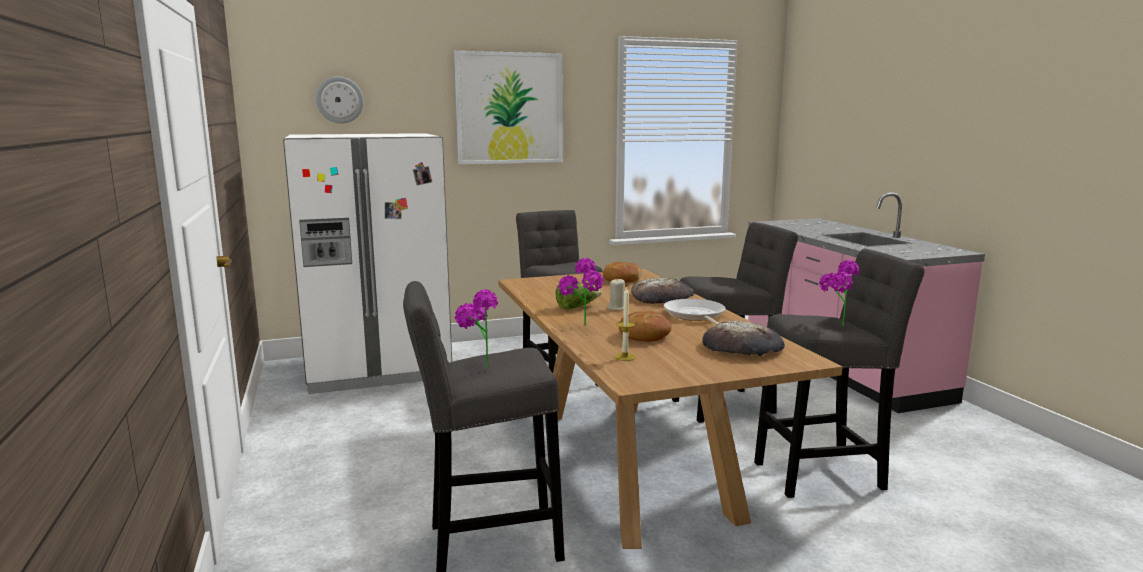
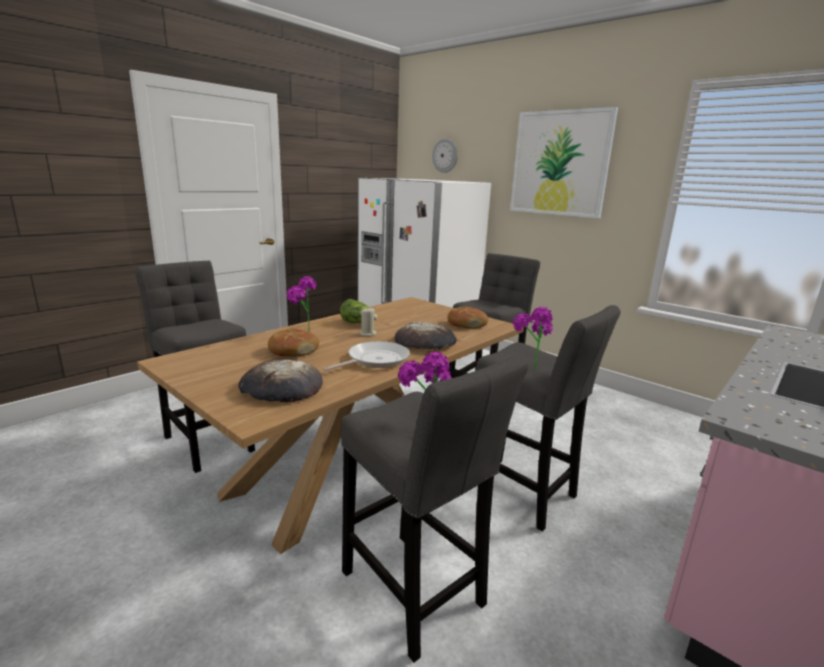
camera: 60 degrees right, 5 degrees up
(477, 368) = (198, 324): potted plant -> potted plant (528, 367)
(625, 357) = (230, 352): candle -> none

